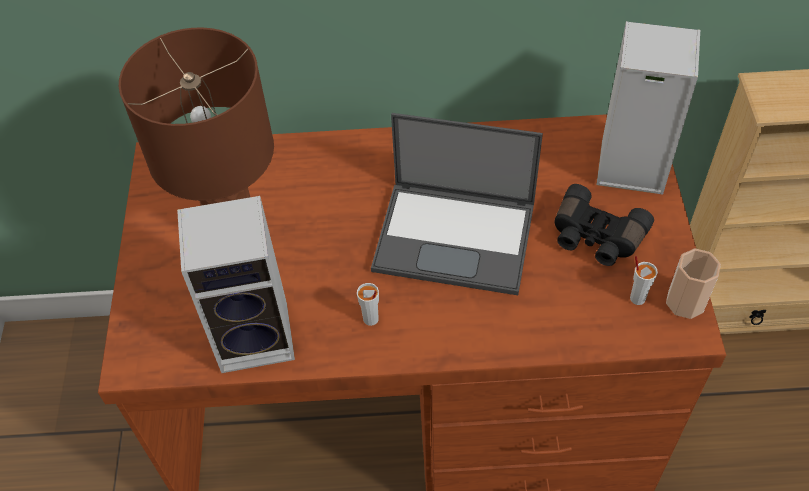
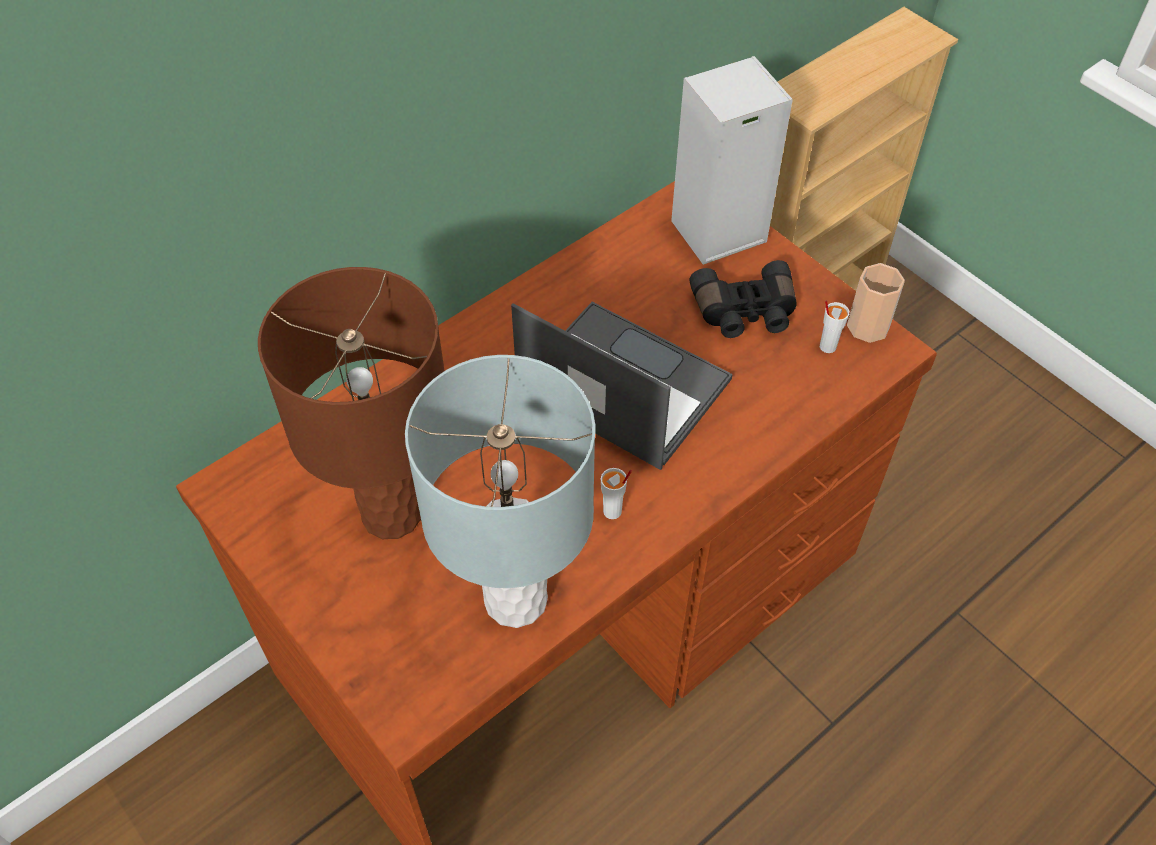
camera: 40 degrees left, 0 degrees up
(258, 335) = (515, 598): speaker -> grey table lamp
(457, 236) = (621, 384): laptop -> laptop turned 120 degrees counterclockwise

